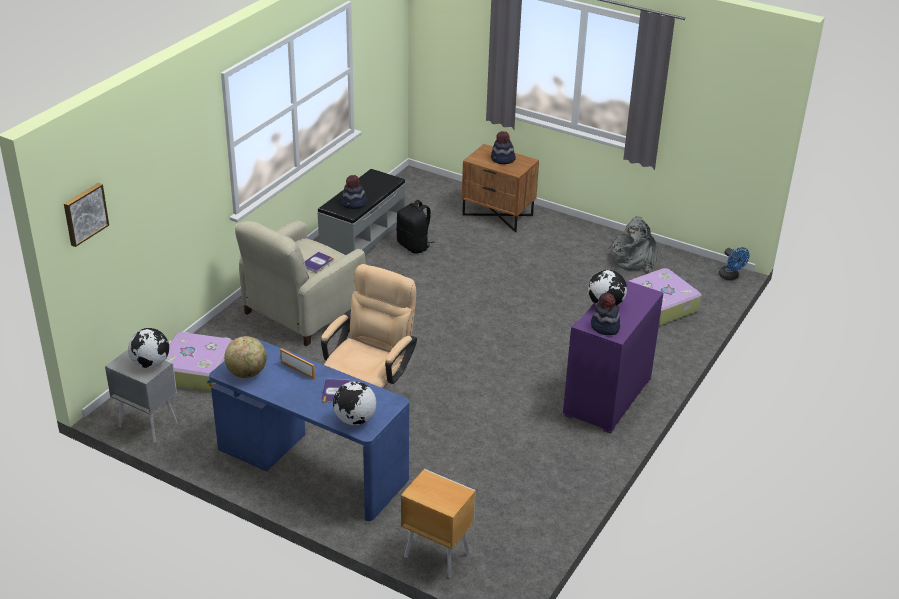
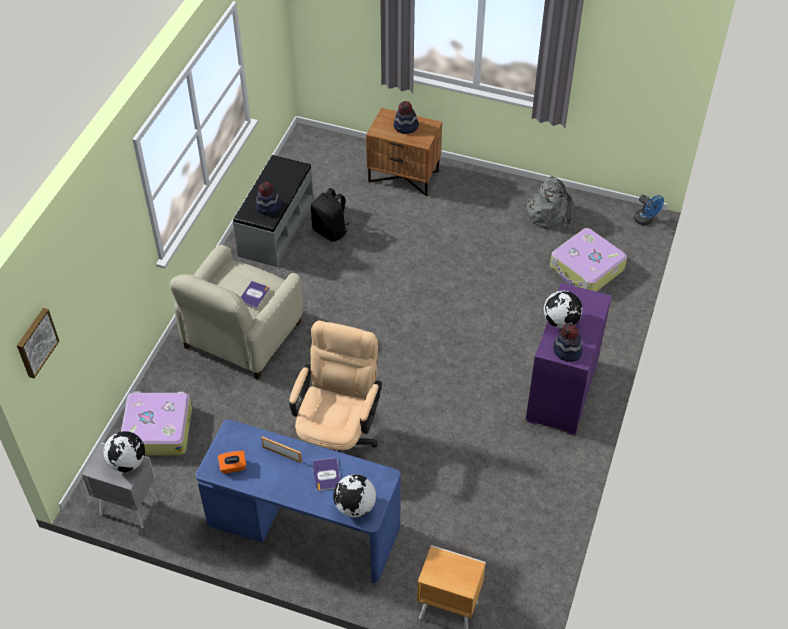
camera: 10 degrees left, 15 degrees up
(247, 373) = (233, 467): globe -> orange tissue box

